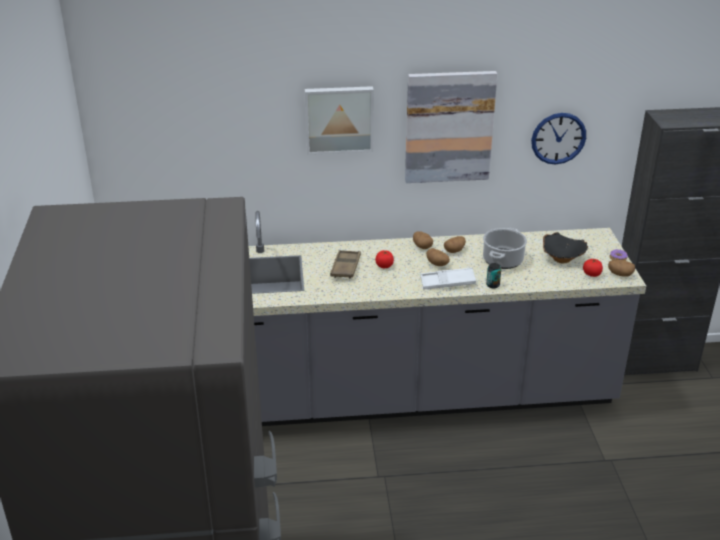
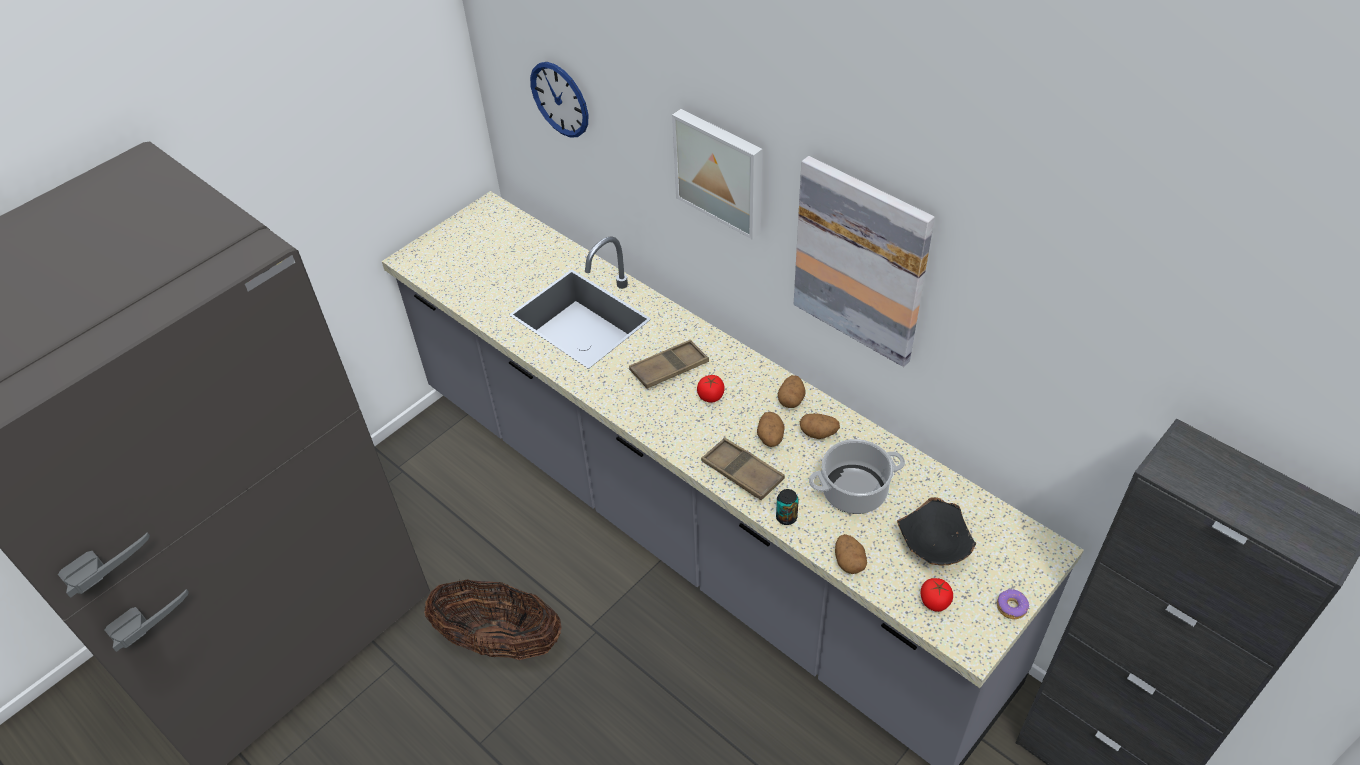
camera: 50 degrees right, 15 degrees up
(339, 520) = (500, 641): none -> basket
(447, 282) = (742, 472): white tray -> brown tray
(558, 138) = (1024, 372): wall clock -> wall clock (560, 99)
(620, 274) = (973, 633): potato -> potato (849, 561)

